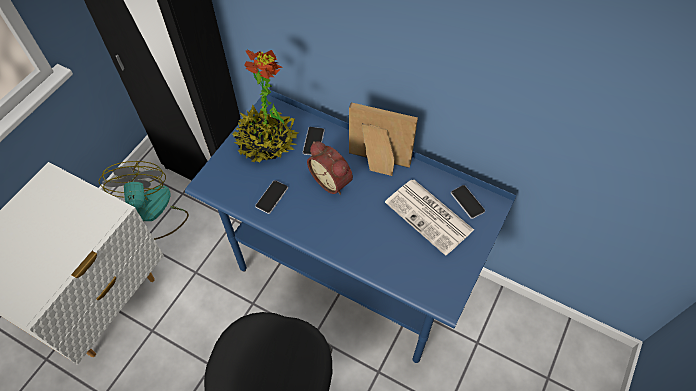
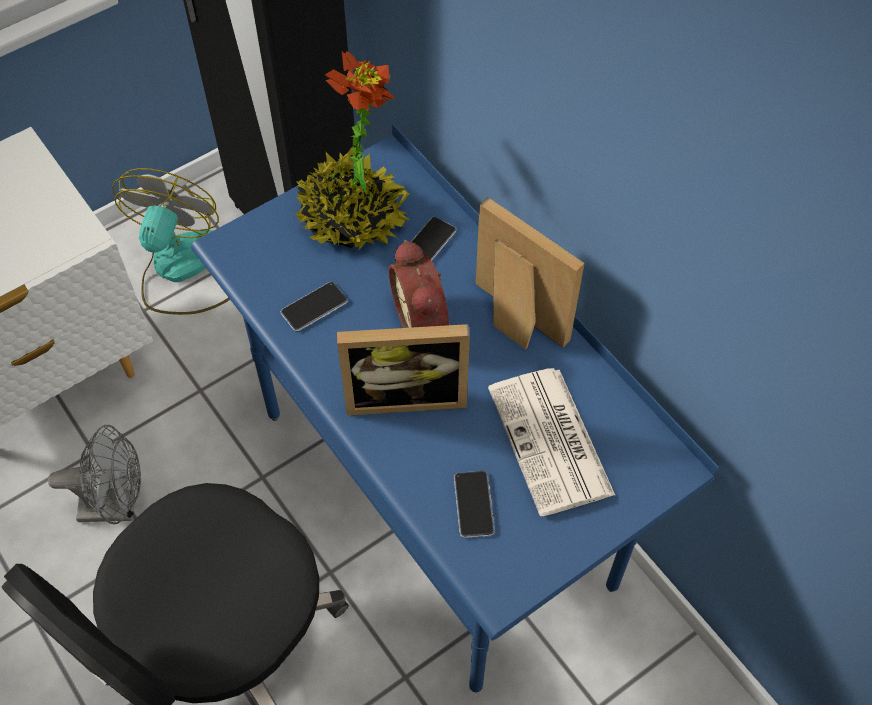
camera: 25 degrees right, 0 degrees up
(180, 353) = (117, 506): none -> grey fan
(344, 222) = (405, 394): none -> picture frame
(467, 202) = (630, 444): phone -> phone (474, 504)

